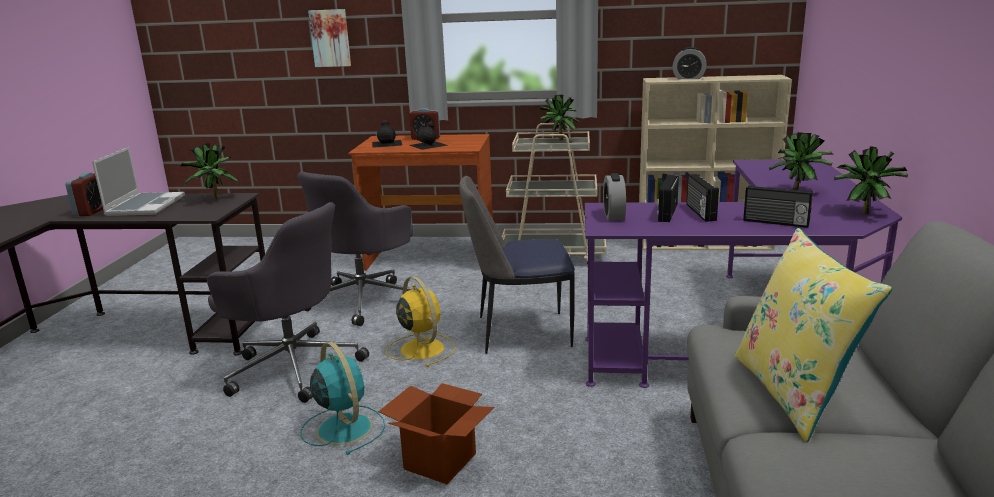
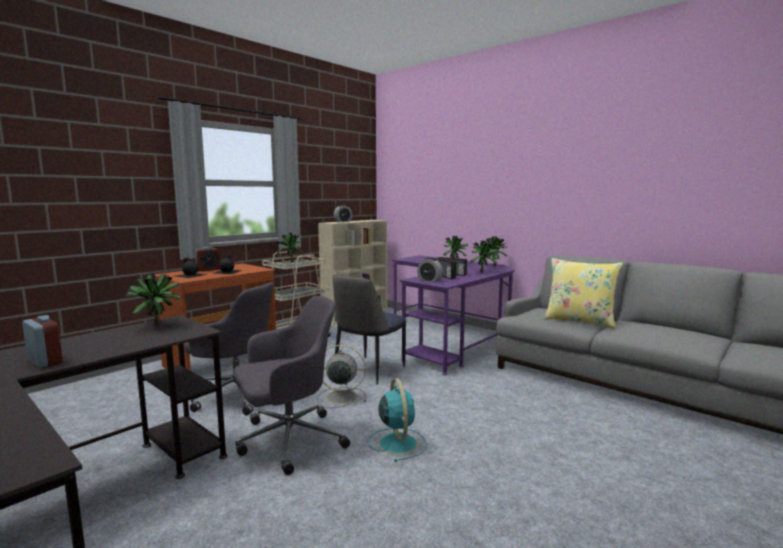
camera: 55 degrees left, 10 degrees down
(145, 205) = (97, 343): laptop -> none
(330, 38) = (98, 194): picture -> none
(343, 427) = (397, 442): turquoise fan -> turquoise fan turned 75 degrees clockwise
(364, 300) = (237, 394): grey office chair -> grey office chair turned 45 degrees counterclockwise
(421, 348) = (340, 397): yellow fan -> grey fan
(440, 461) = (469, 426): cardboard box -> none
(775, 222) = (483, 272): radio -> potted plant

